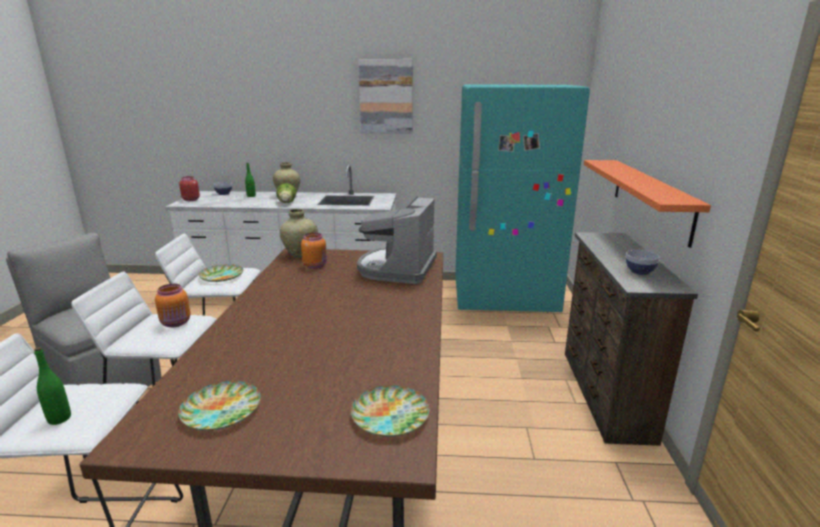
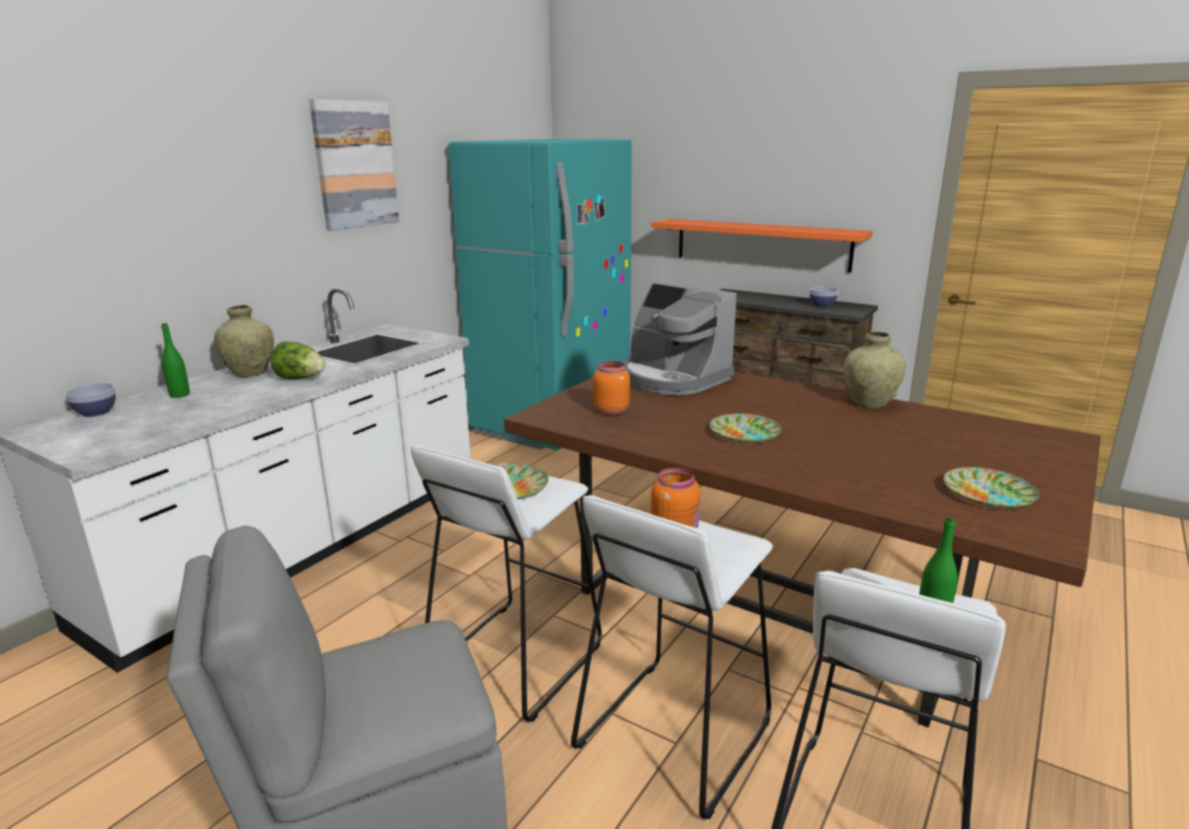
camera: 60 degrees left, 0 degrees up
(191, 200) = (73, 442): red jar -> none
(300, 255) = (553, 413): beige vase -> beige vase (869, 403)
(391, 415) = (1008, 432): plate -> plate (745, 433)

